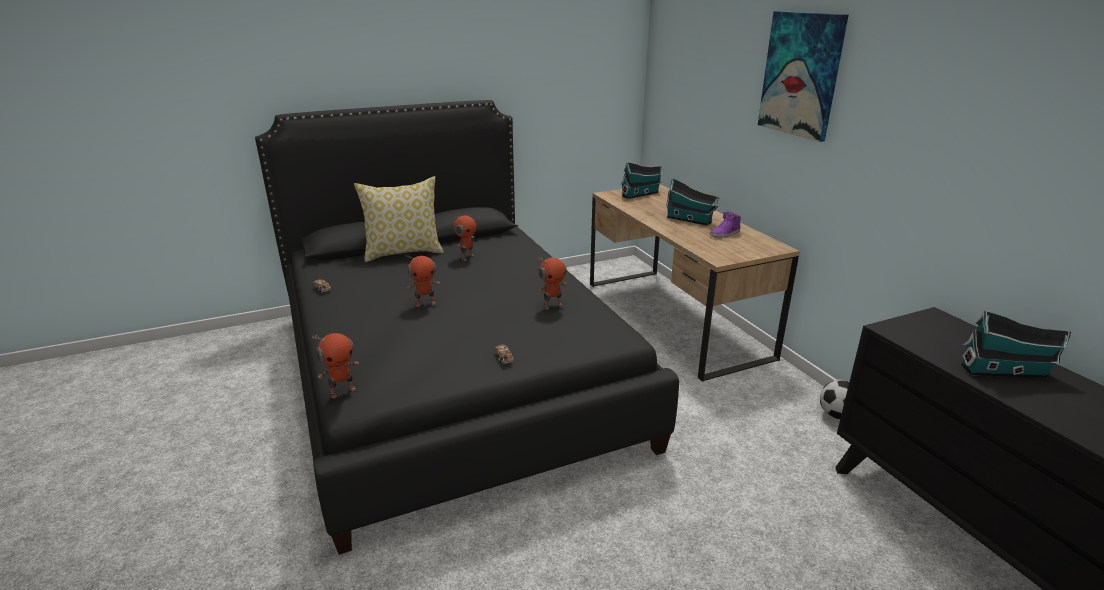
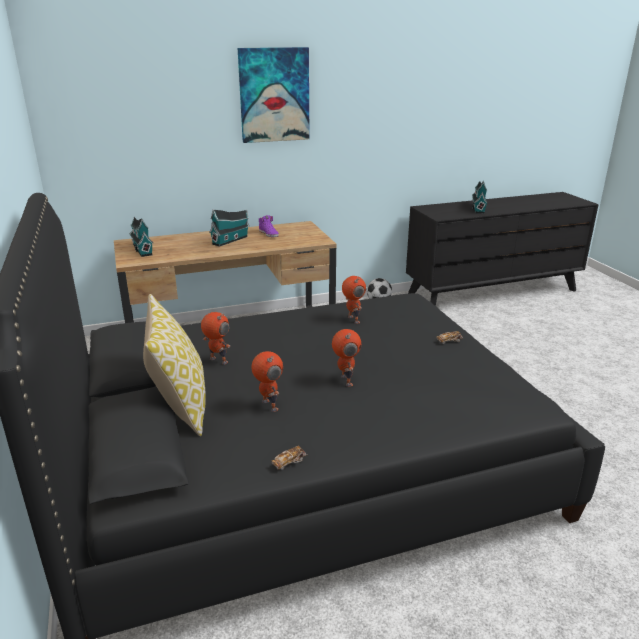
camera: 85 degrees left, 0 degrees up
(342, 391) = (528, 413): toy robot -> toy robot (268, 406)

